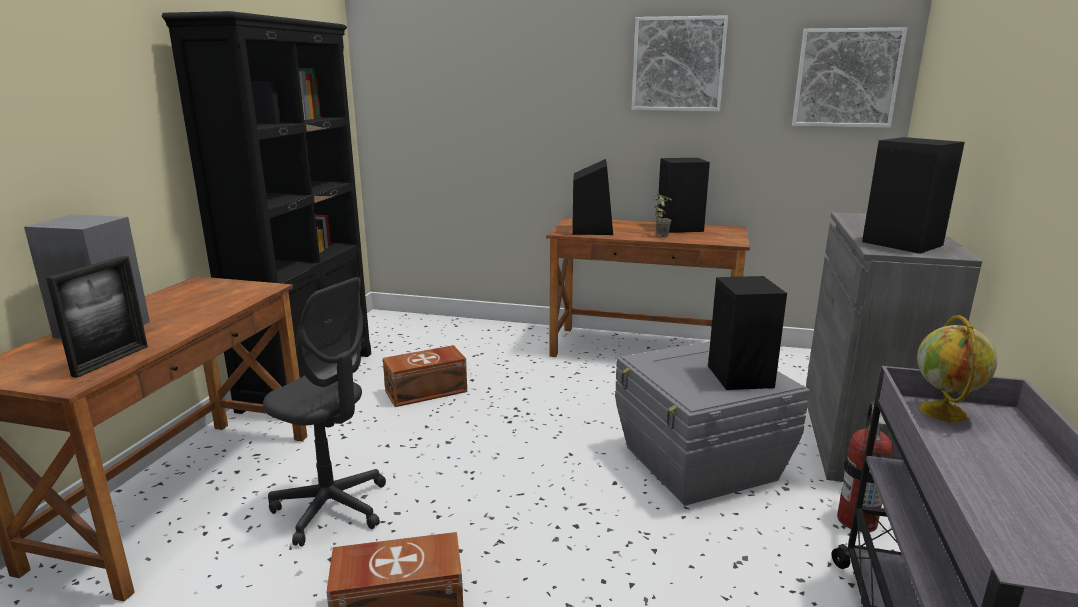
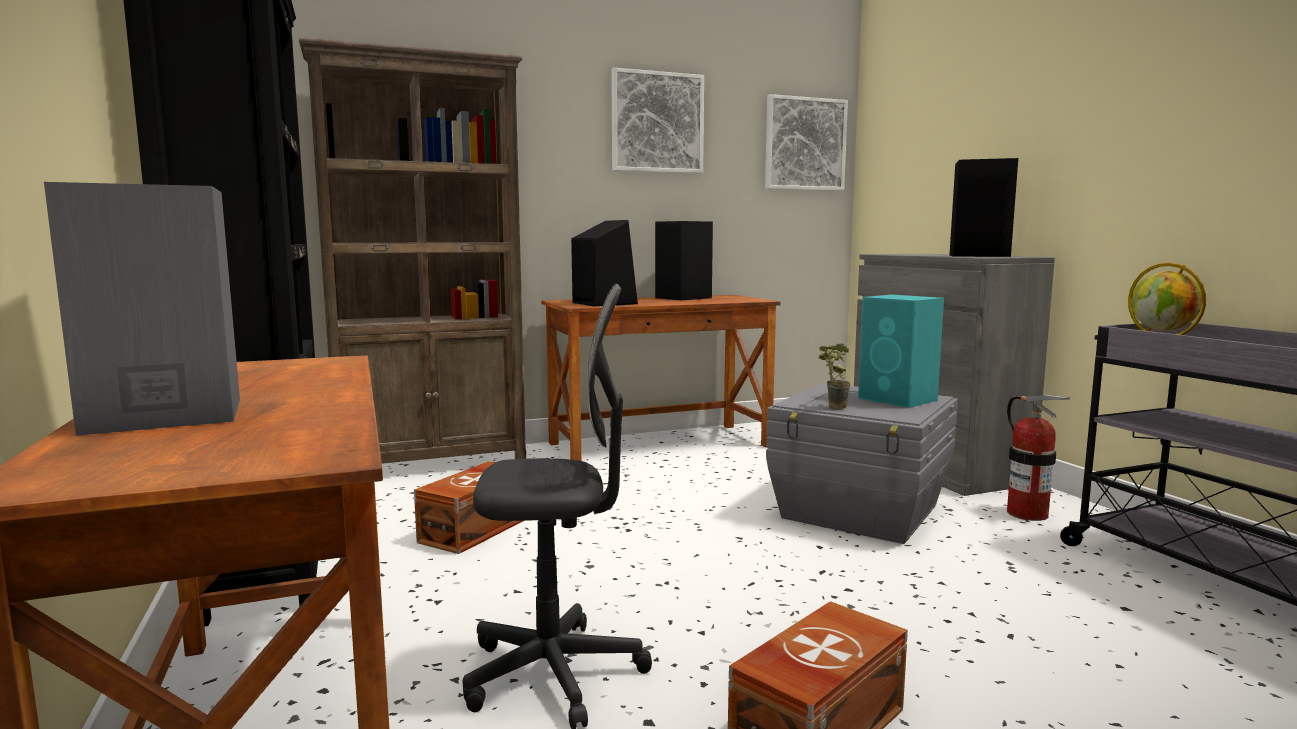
camera: 35 degrees left, 10 degrees down
(111, 361) = (318, 431): picture frame -> none
(472, 329) = (433, 463): none -> brown bookcase
(659, 235) = (681, 301): potted plant -> potted plant (831, 407)
(740, 377) = (899, 399): black speaker -> turquoise speaker

